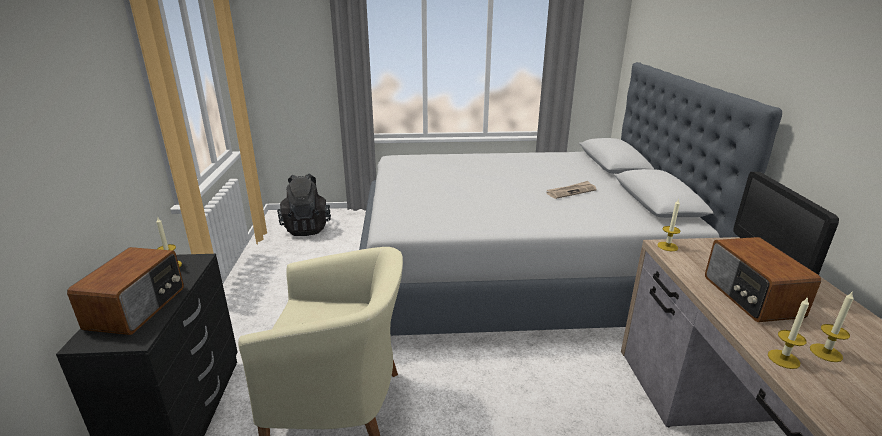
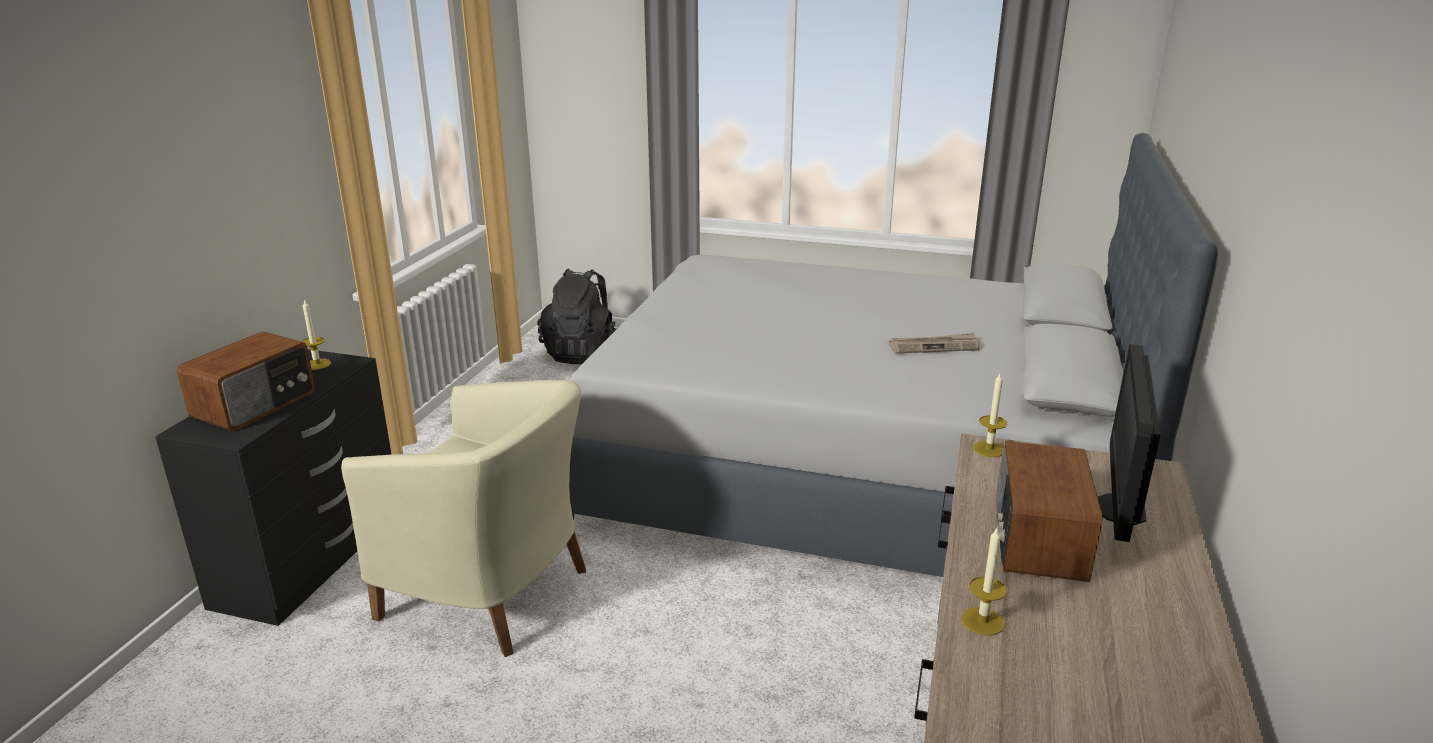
camera: 20 degrees right, 0 degrees up
(826, 352) = (1061, 629): candle -> none

